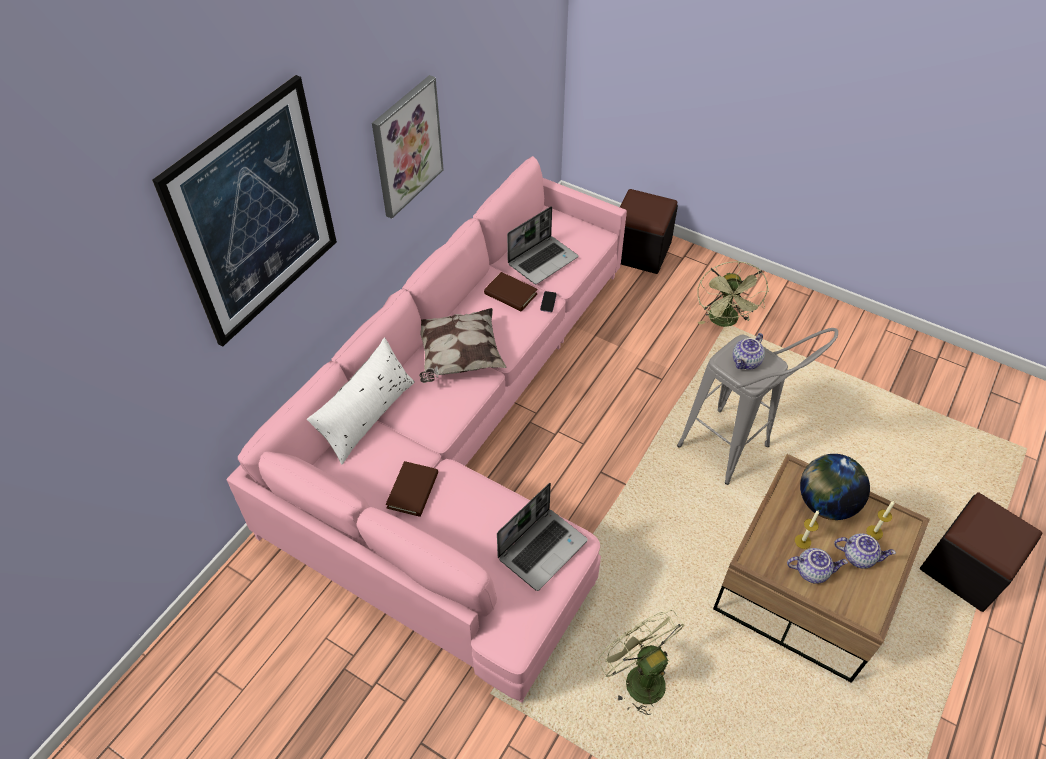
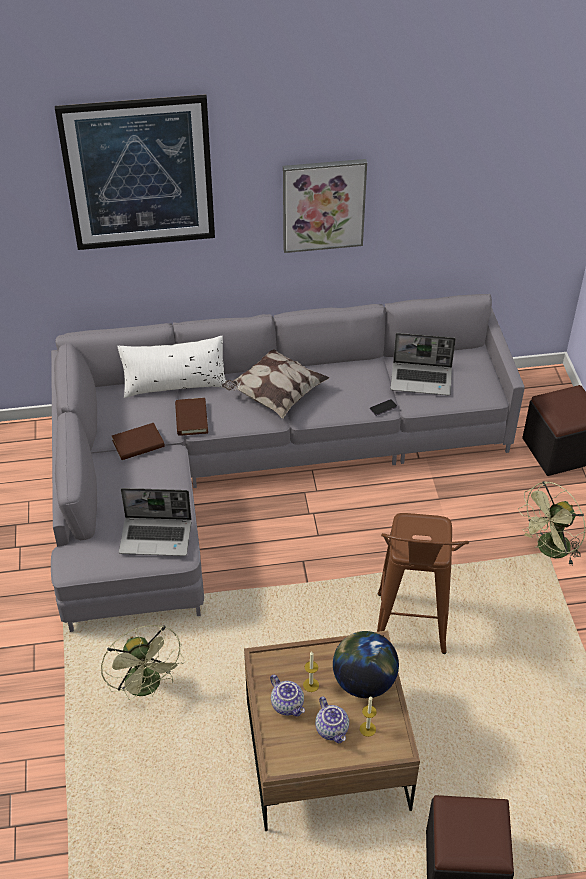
camera: 50 degrees right, 5 degrees down
(464, 440) = (248, 467): pink sofa -> grey sofa
(510, 294) = (366, 383): brown book -> brown book (191, 419)
(638, 677) = (147, 687): green fan -> green fan turned 135 degrees clockwise
(734, 454) = (410, 635): grey stool -> brown stool
(746, 362) = (421, 536): teapot -> none

